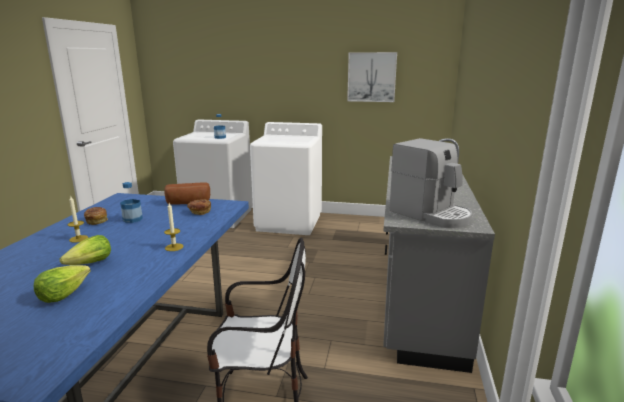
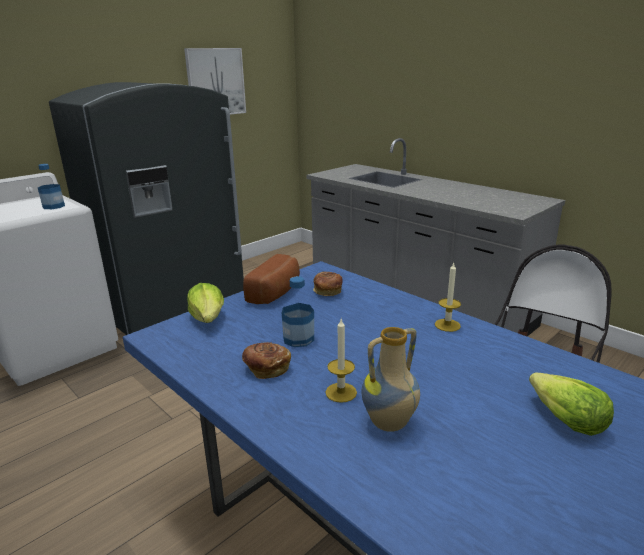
camera: 55 degrees left, 5 degrees up
(51, 253) = (389, 424): none -> vase
(91, 263) = (463, 389): lettuce -> lettuce (208, 318)
(289, 222) = (174, 306): white washing machine -> grey fridge
(431, 214) = (507, 203): coffee machine -> none

